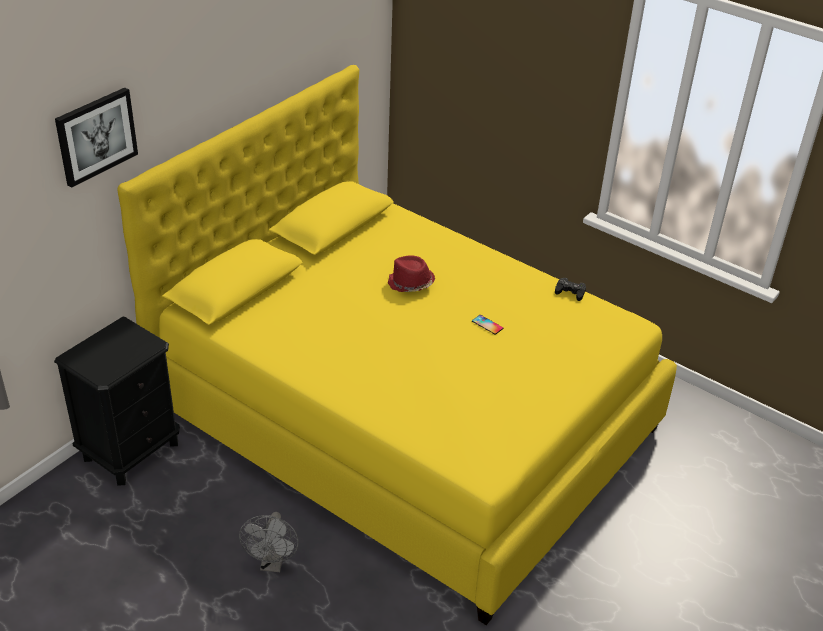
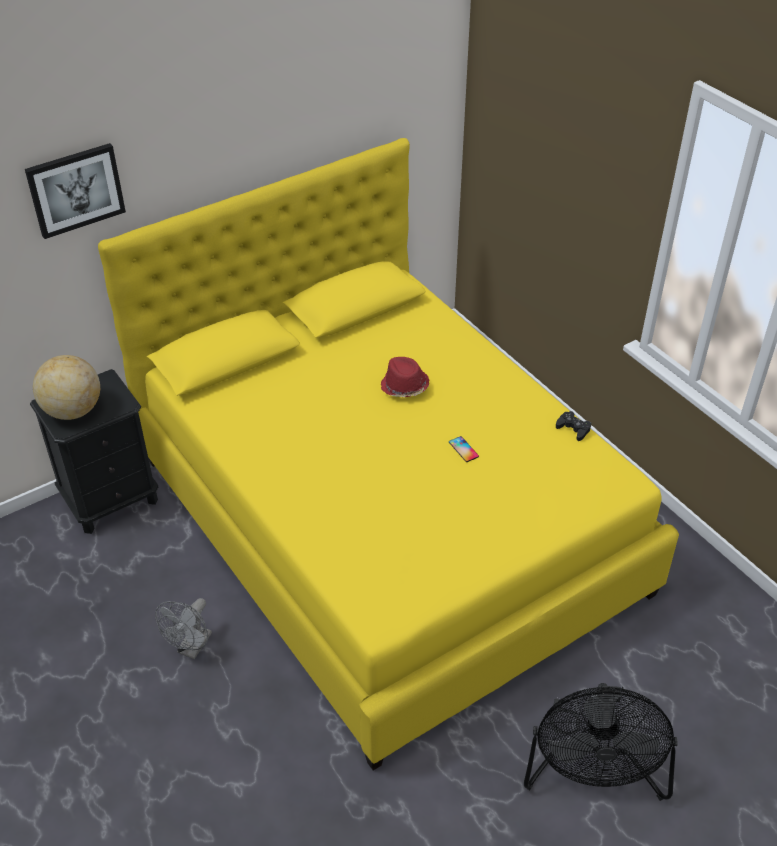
camera: 20 degrees right, 5 degrees up
(103, 359) = (73, 410): none -> globe
(663, 576) = (588, 767): none -> black fan

